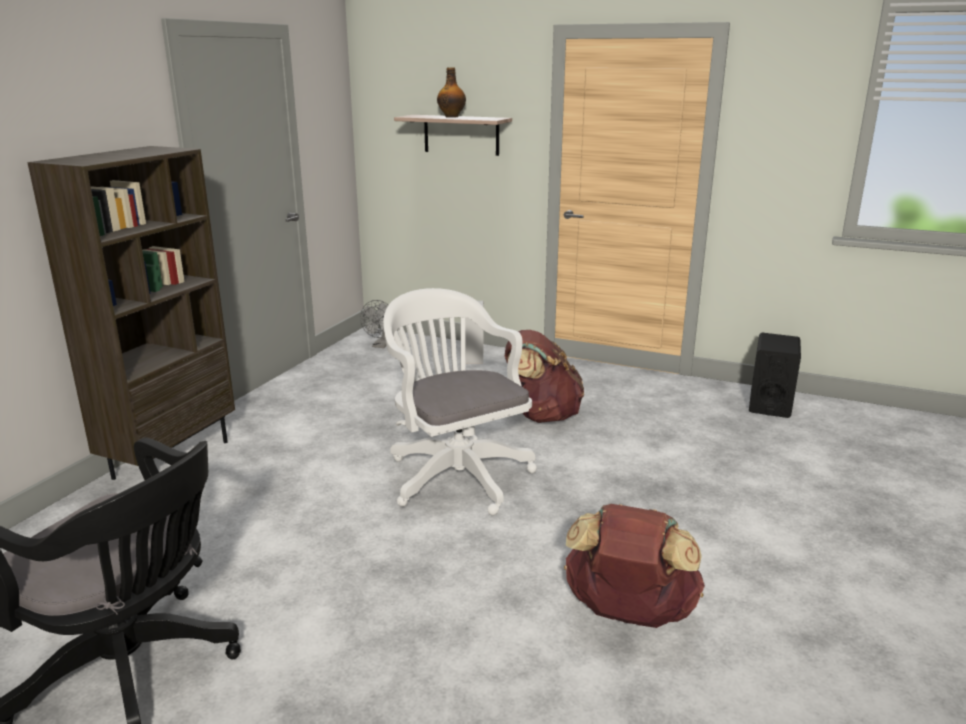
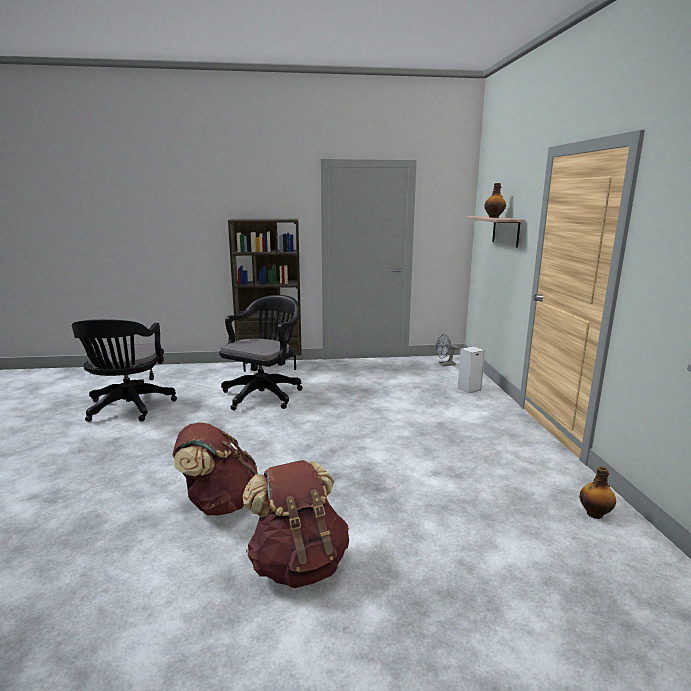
camera: 60 degrees right, 5 degrees down
(292, 494) = (264, 394): none -> black office chair
(455, 474) = (321, 422): white office chair -> none
(541, 415) = (423, 426): brown backpack -> brown backpack (298, 564)
(769, 404) = (595, 514): black speaker -> bottle

